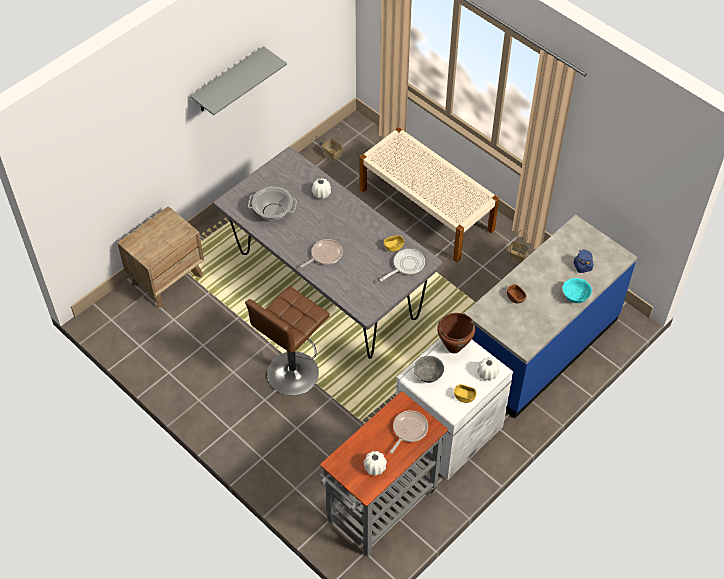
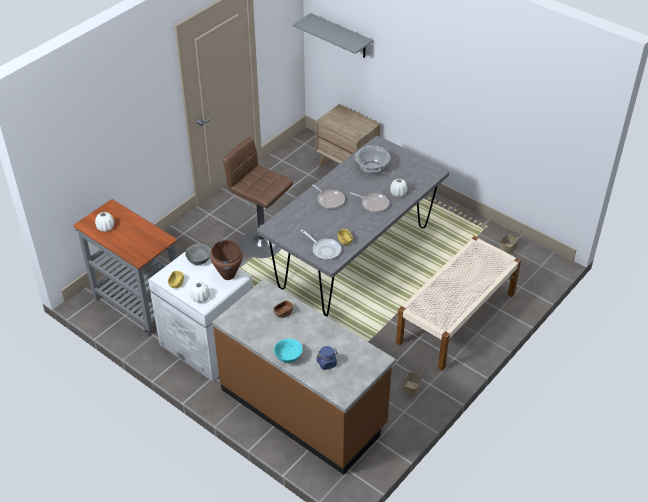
camera: 85 degrees right, 10 degrees down
(228, 81) = (457, 82): grey shelf -> grey shelf (341, 36)
(408, 430) = (138, 244): frying pan -> frying pan (373, 204)
(538, 346) = (303, 408): blue counter -> brown counter

